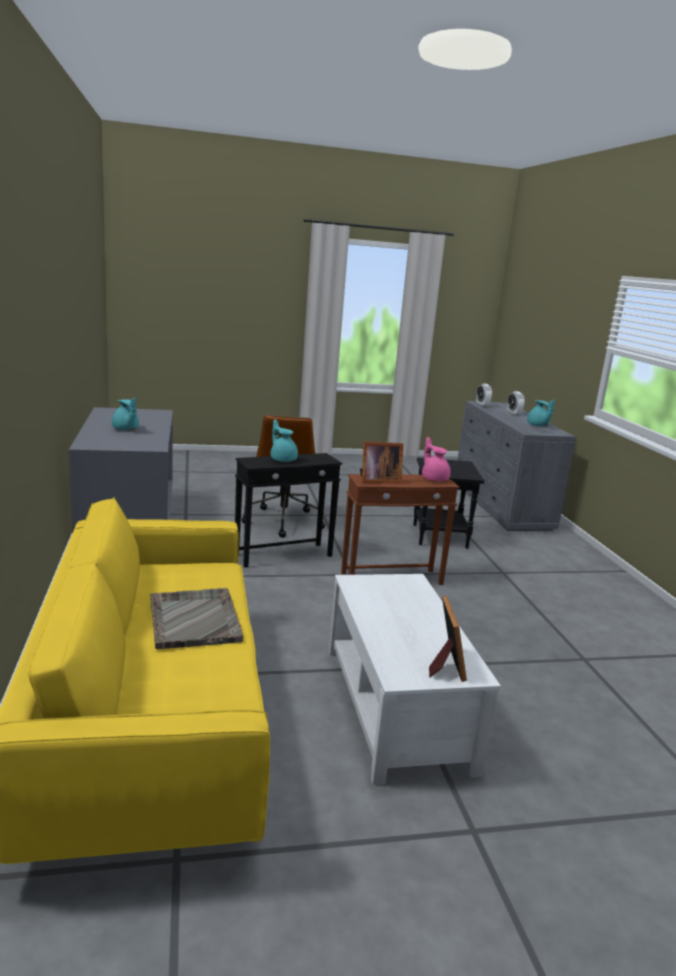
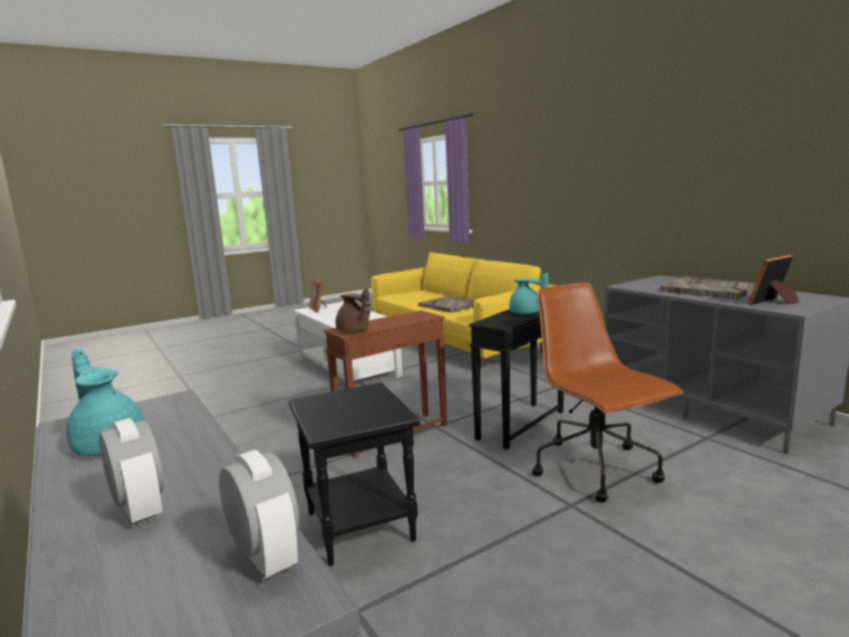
camera: 160 degrees right, 5 degrees down
(126, 429) = (707, 290): turquoise teapot -> grey tray
(378, 480) = (409, 317): picture frame -> picture frame (773, 302)
(434, 478) = (354, 331): pink teapot -> brown teapot

